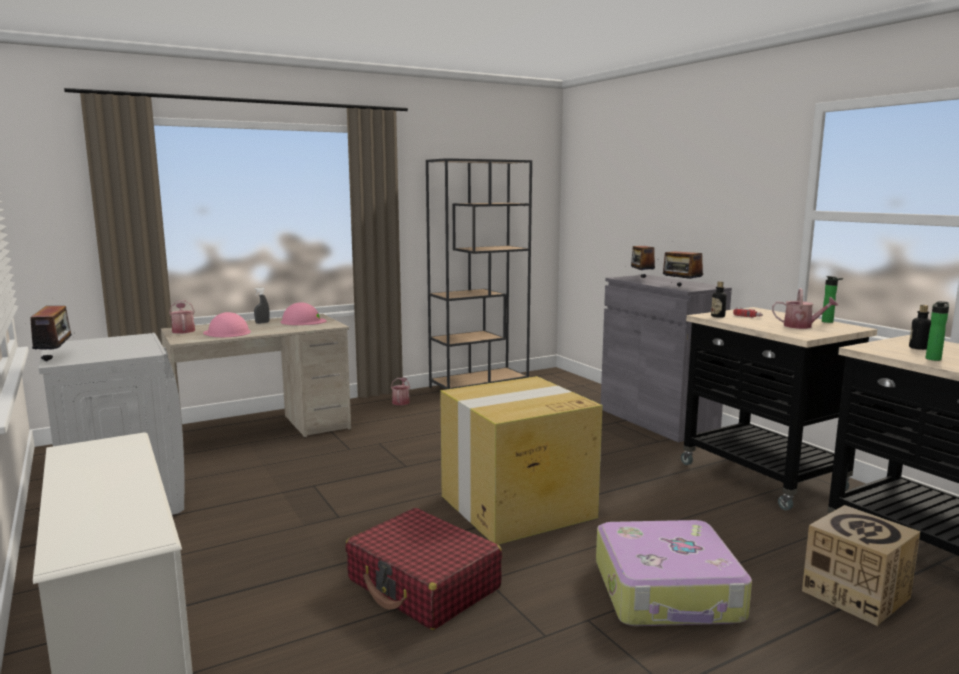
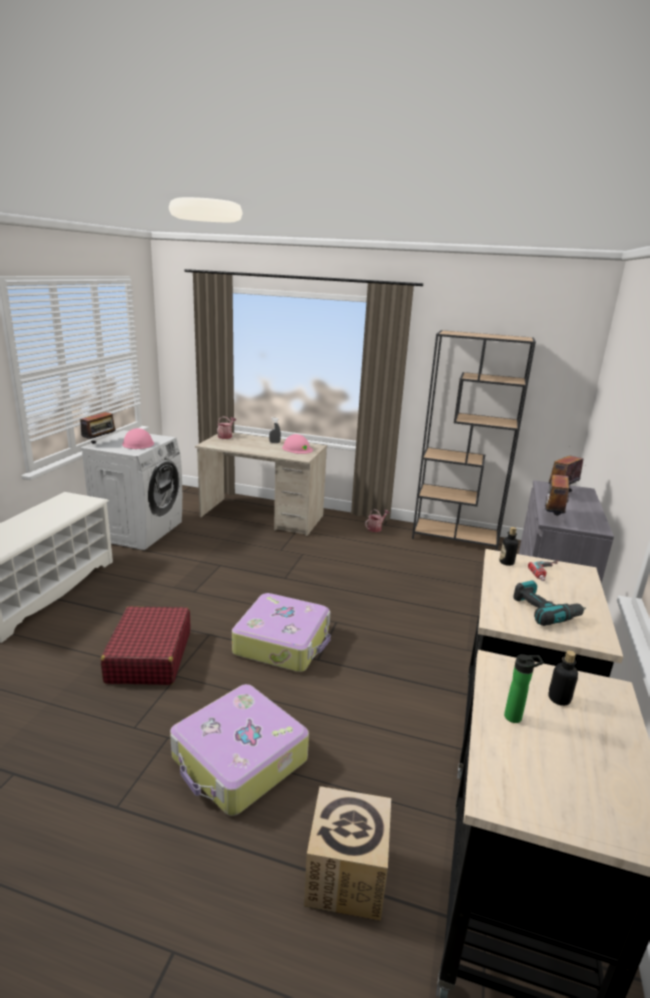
camera: 45 degrees right, 10 degrees up
(227, 332) = (239, 445): pink hard hat -> pink hard hat (138, 443)
(515, 507) = (283, 642): cardboard box -> suitcase
(802, 326) = (545, 611): watering can -> power drill
(829, 322) = (600, 621): bottle -> none

